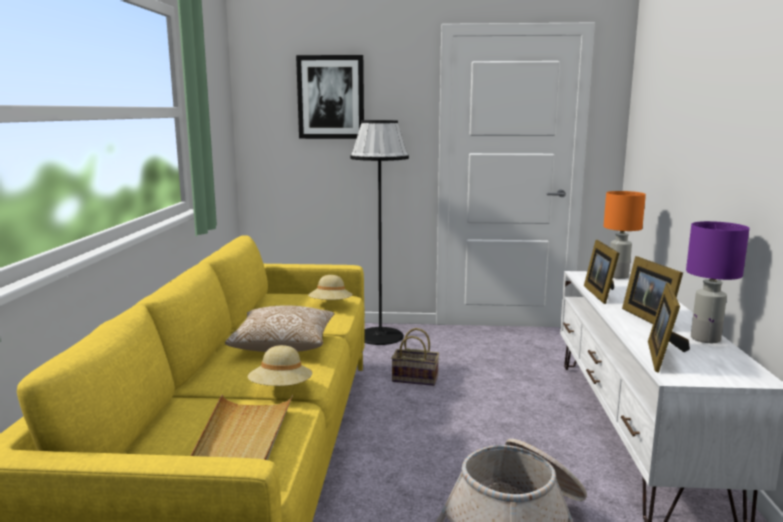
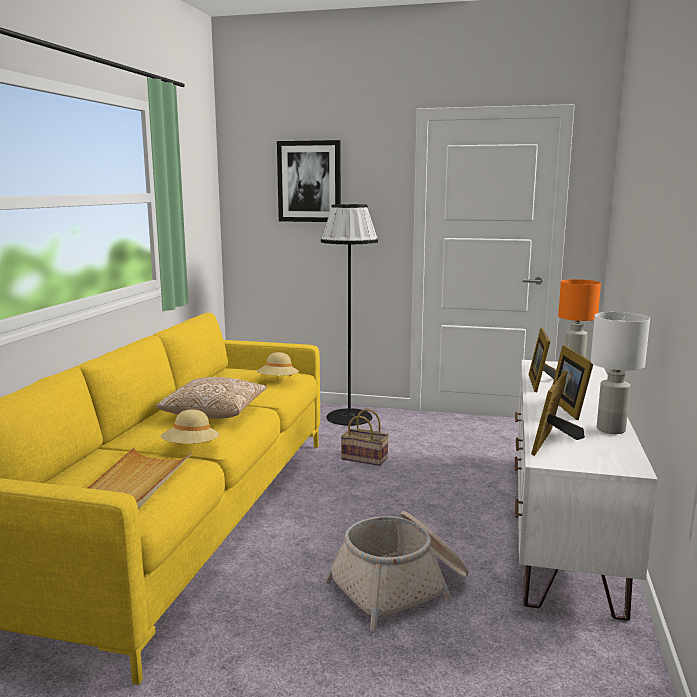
camera: 10 degrees right, 0 degrees up
(706, 339) = (611, 430): purple table lamp -> white table lamp

